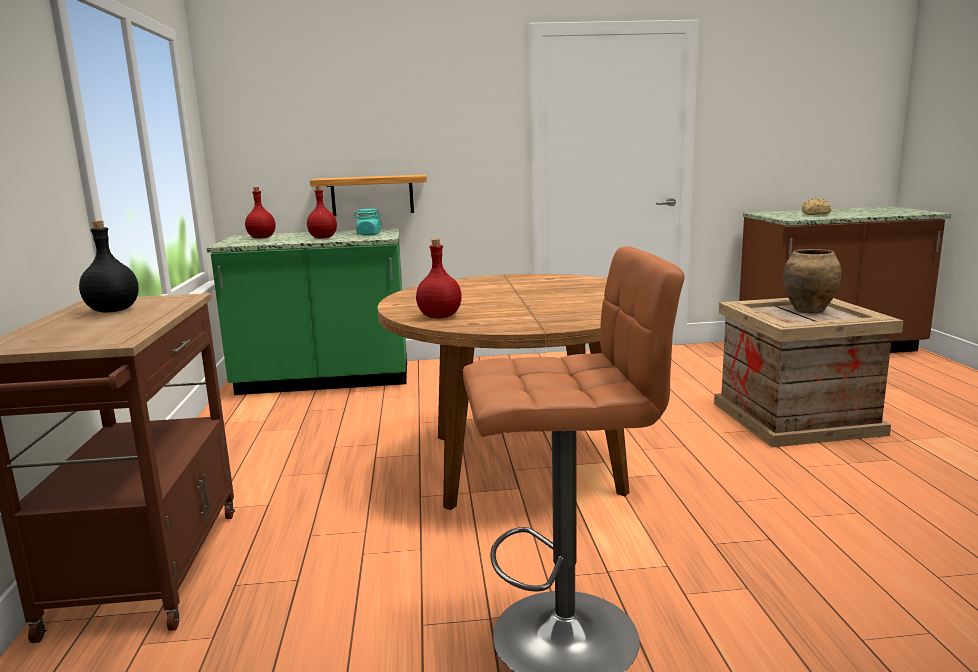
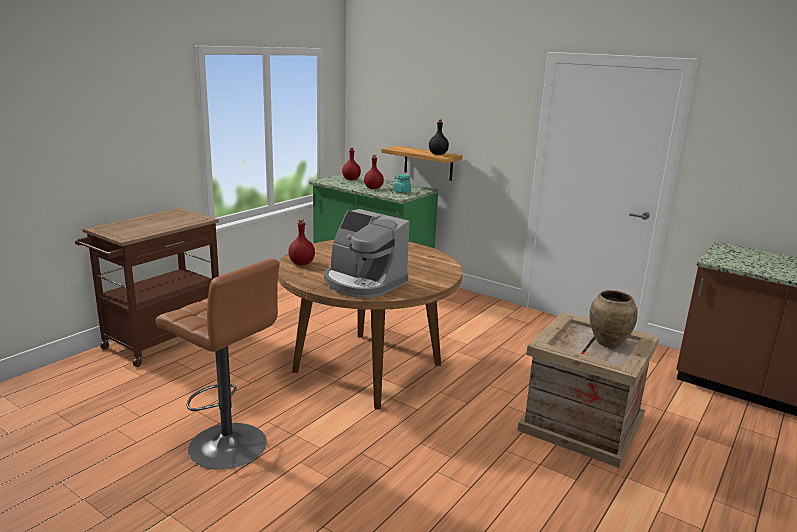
camera: 40 degrees right, 5 degrees up
(112, 311) = (166, 219): black bottle -> black bottle (437, 154)
(573, 310) = (363, 283): none -> coffee machine
(815, 214) = (760, 262): bread -> none

